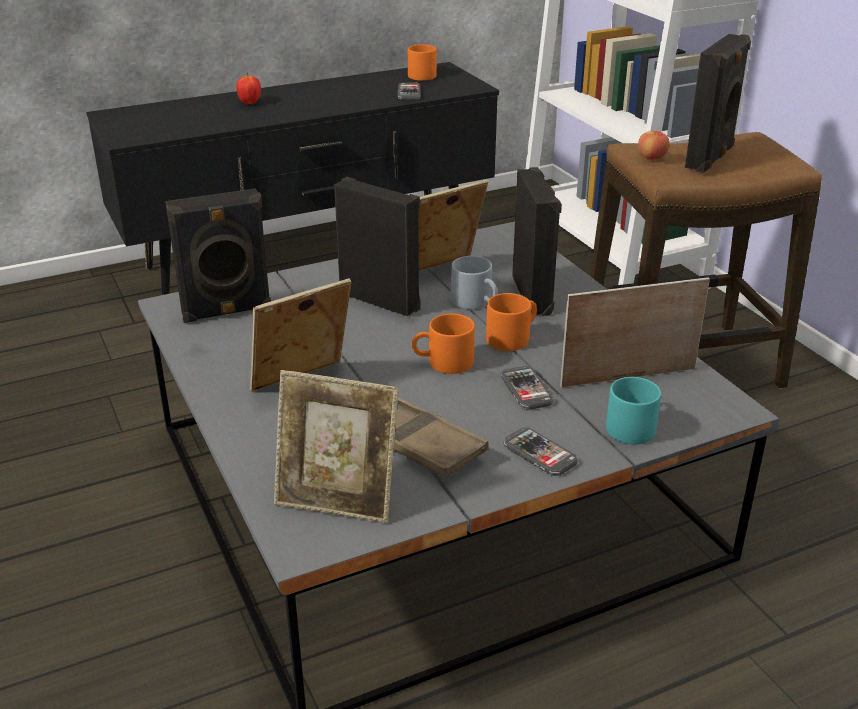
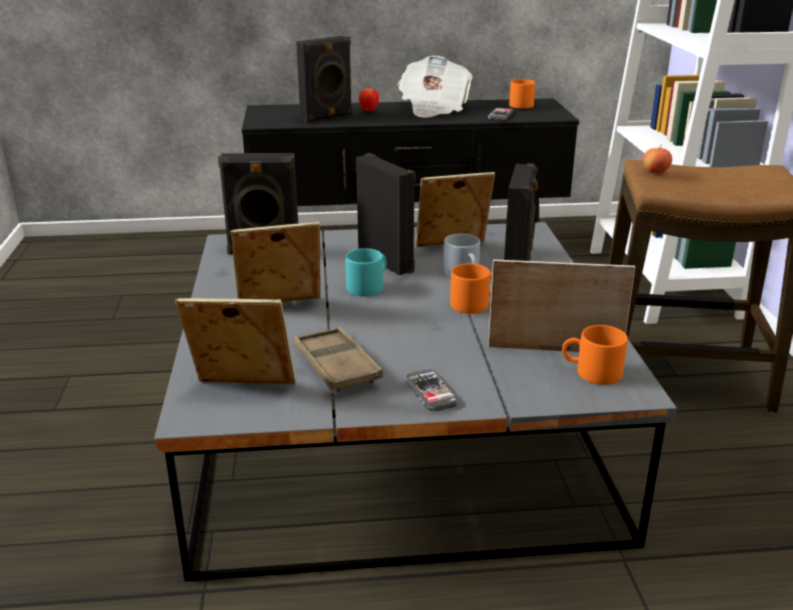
camera: 20 degrees right, 5 degrees down
(324, 91) = (433, 108): none -> newspaper
(337, 500) = (242, 392): picture frame -> picture frame turned 150 degrees clockwise
(443, 363) = (402, 312): orange mug -> orange mug (591, 372)
(526, 390) = (457, 343): phone -> none
(631, 424) = (529, 386): turquoise mug -> turquoise mug (368, 286)
(711, 158) = (713, 179): black speaker -> black speaker (327, 117)

